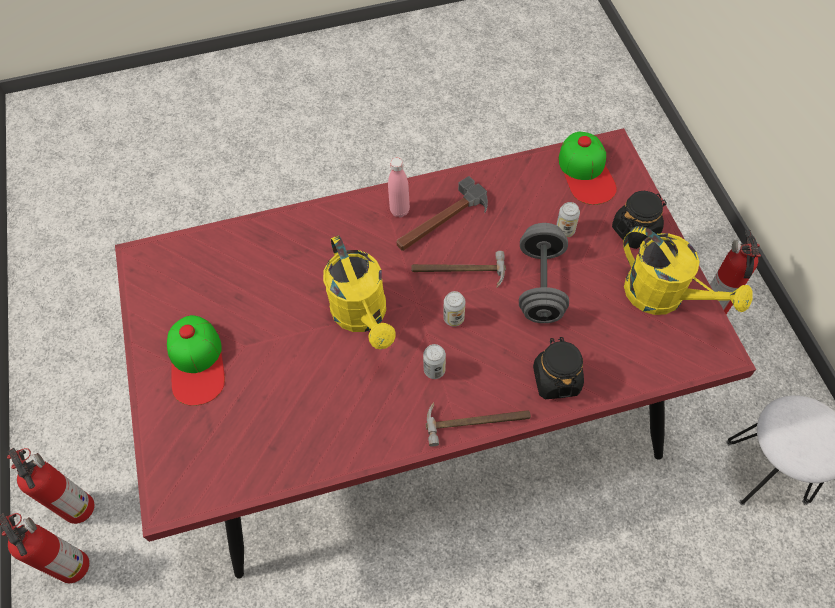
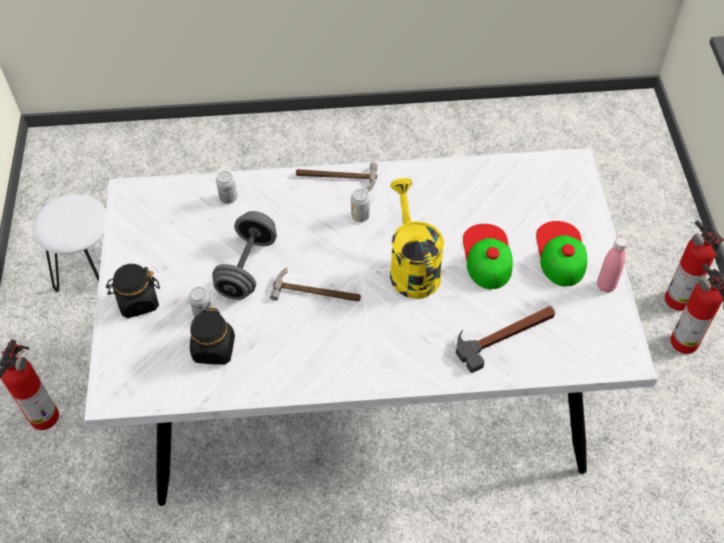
camera: 170 degrees left, 5 degrees down
(399, 211) = (358, 363): pink bottle -> pink bottle (606, 286)
(423, 399) = (362, 380): red dining table -> white dining table
(442, 221) = (318, 344): hammer -> hammer (505, 335)
(453, 318) = (333, 252): can -> can (228, 198)
(556, 379) = (265, 195): black jar -> black jar (214, 349)
(586, 172) = (152, 371): cap -> cap (487, 255)
(664, 297) = (146, 240): yellow watering can -> none

